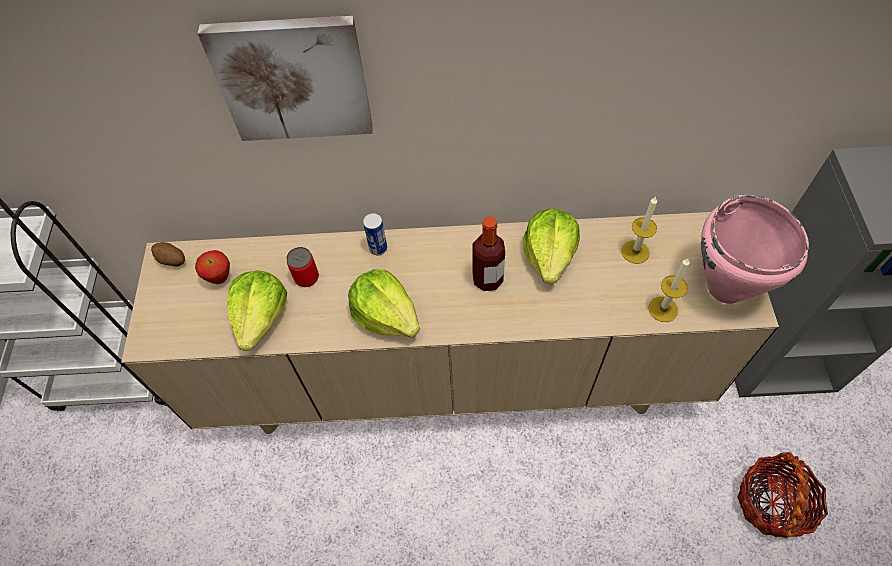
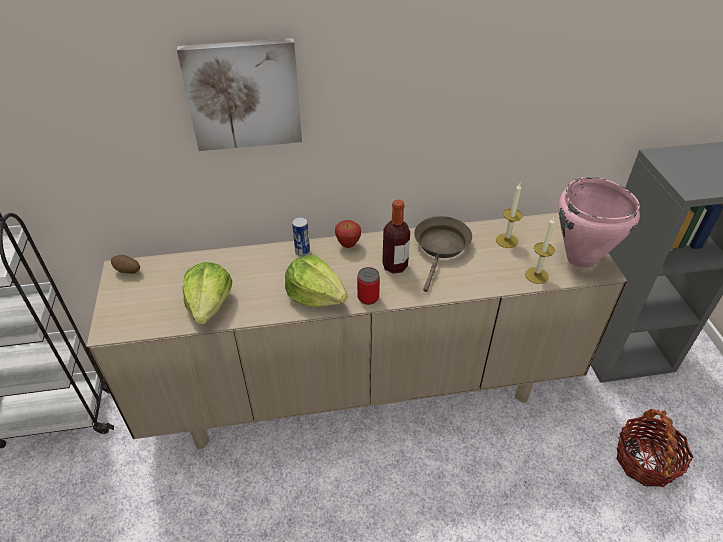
camera: 10 degrees left, 15 degrees down
(220, 278) = (170, 280): apple -> apple (348, 245)
(306, 277) = (245, 275): can -> can (368, 297)
(549, 256) = (441, 247): lettuce -> brown frying pan

